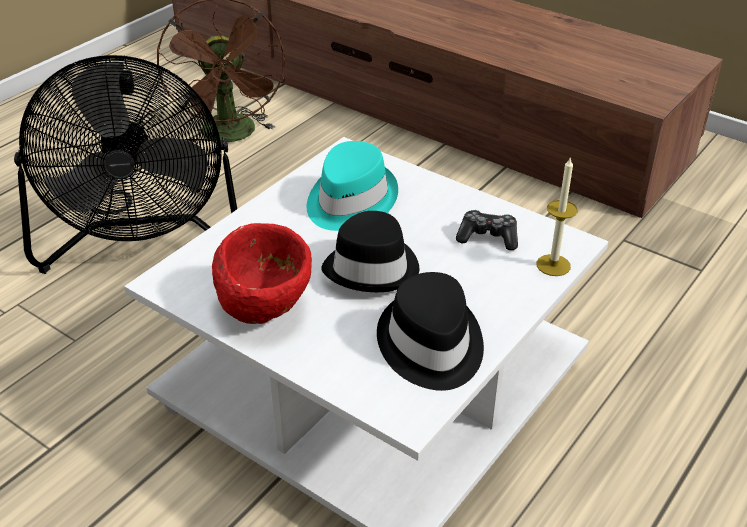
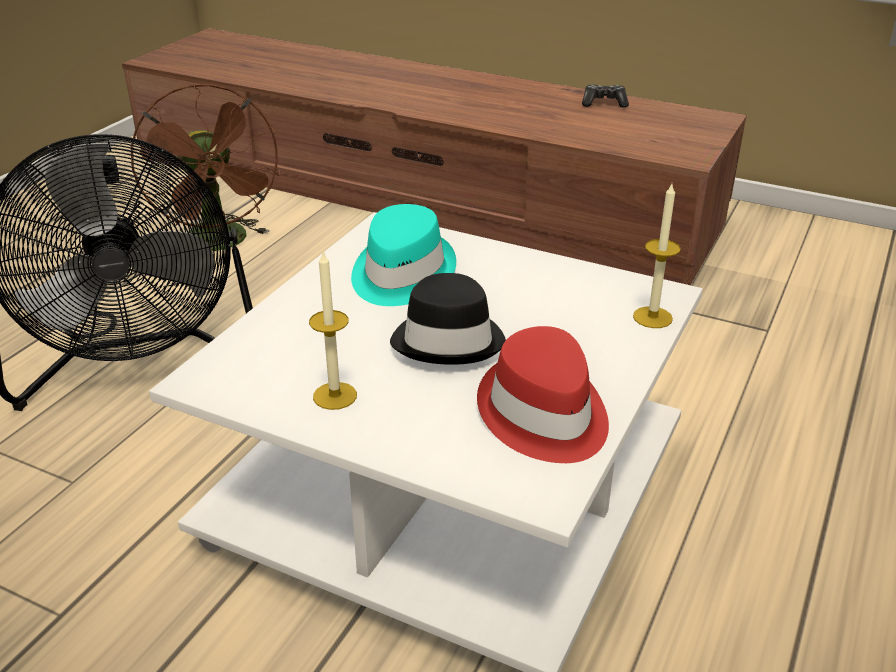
camera: 10 degrees left, 5 degrees down
(267, 308) = (335, 396): red bowl -> candle
(430, 345) = (543, 415): black hat -> red hat
(488, 237) = (570, 296): game controller -> game controller (604, 103)

